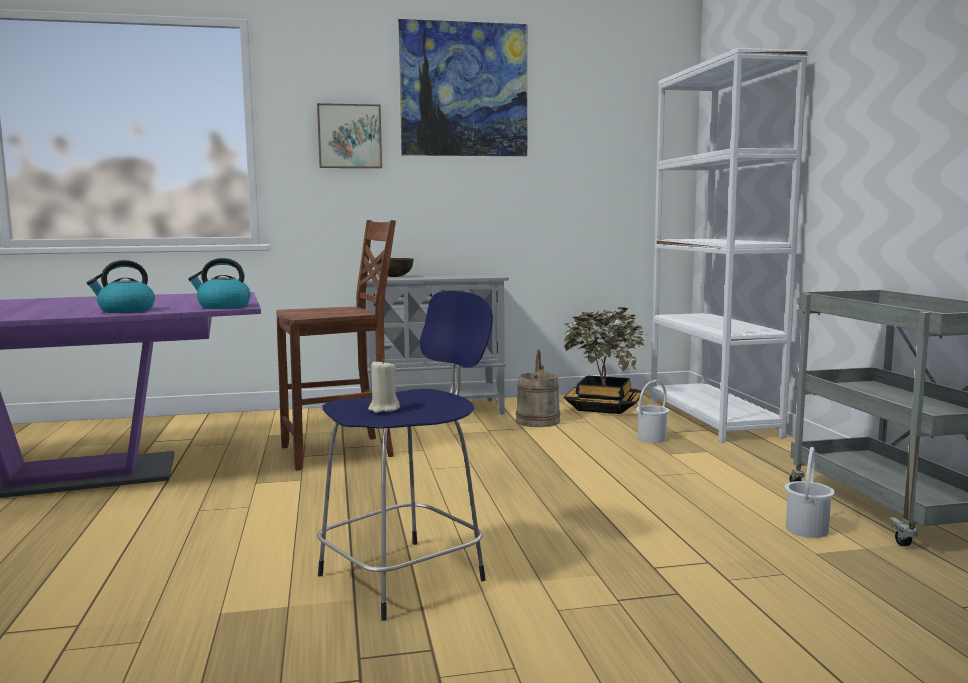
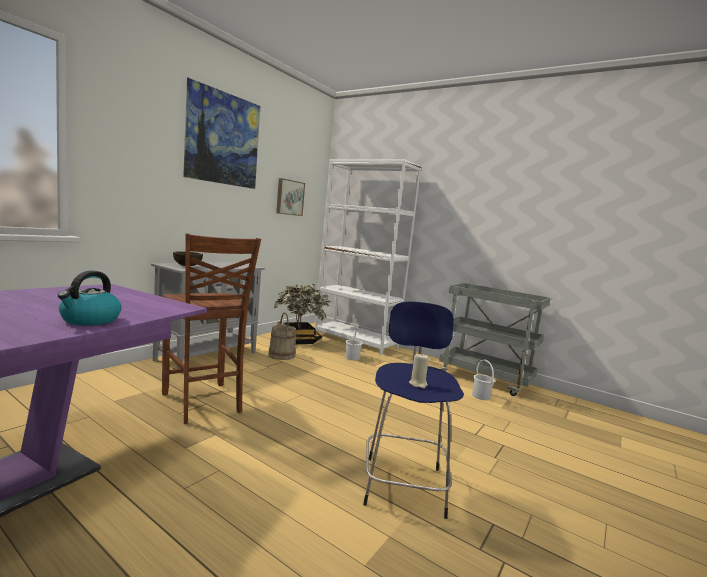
camera: 45 degrees left, 0 degrees up
(223, 306) = (169, 308): kettle -> none
(340, 452) = (202, 403): brown chair -> brown chair turned 120 degrees clockwise
(349, 136) = (147, 156): picture -> picture (289, 197)

